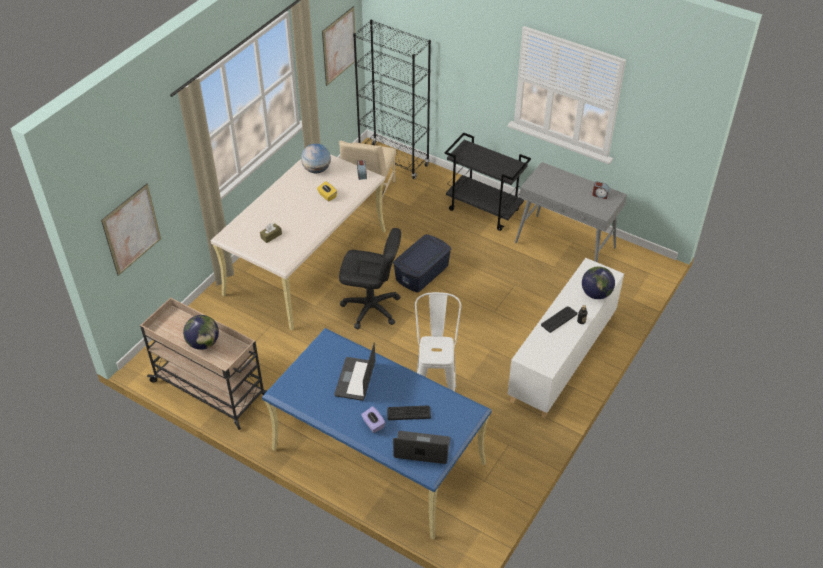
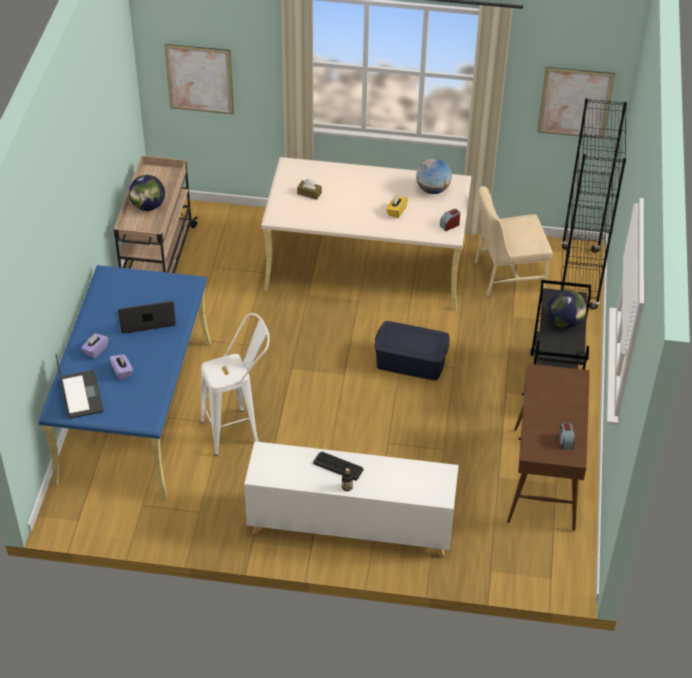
camera: 65 degrees right, 0 degrees up
(371, 308) = (330, 339): black office chair -> none
(408, 413) = (122, 371): keyboard -> purple tissue box
(565, 245) = (544, 479): grey console table -> brown console table
(596, 294) = (400, 490): globe -> globe (564, 322)

